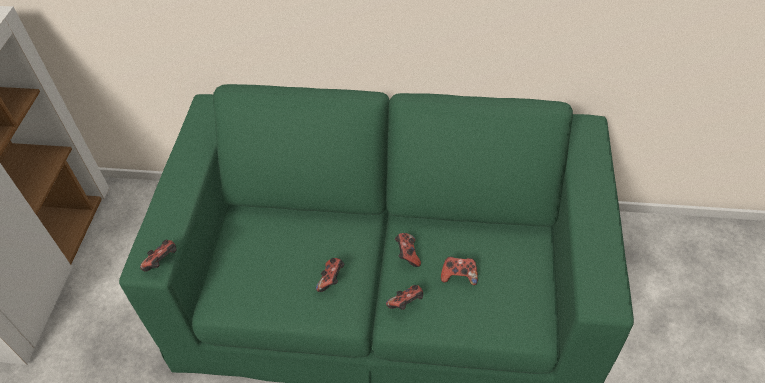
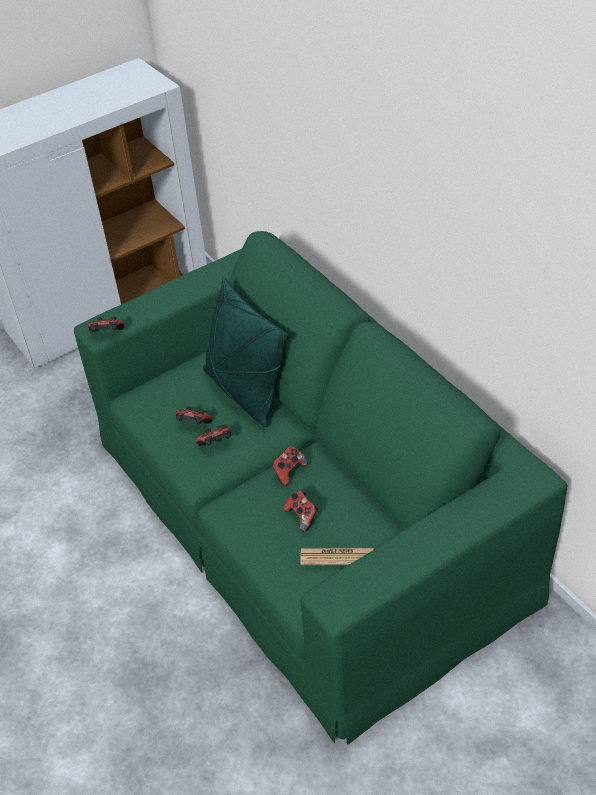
camera: 50 degrees right, 5 degrees down
(300, 226) = (245, 392): none -> green pillow
(406, 304) = (242, 503): game controller -> game controller (193, 424)
(515, 281) = (337, 557): none -> newspaper

